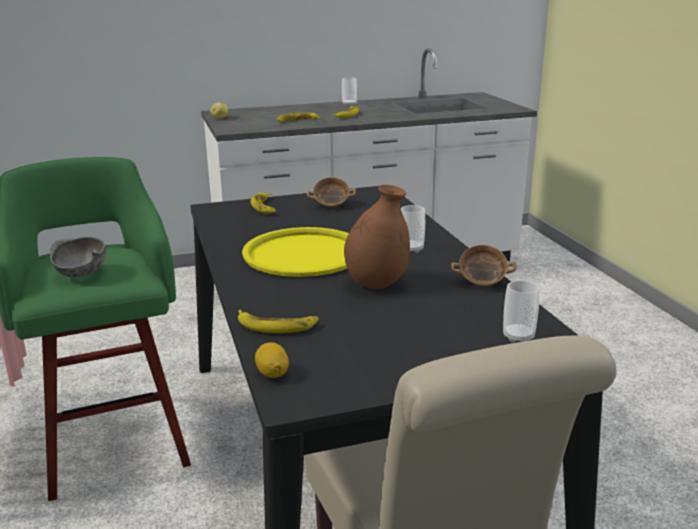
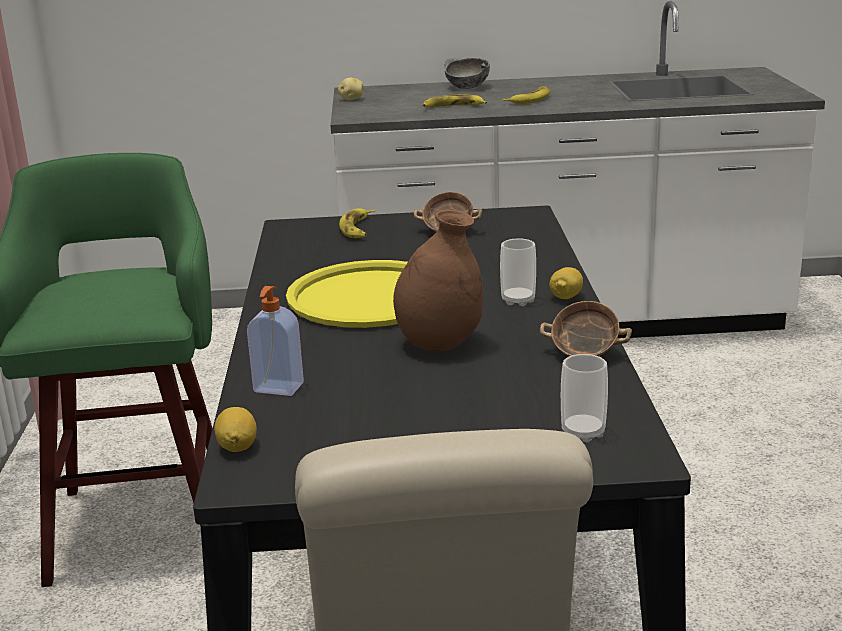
camera: 15 degrees right, 0 degrees up
(81, 273) = (92, 302): grey bowl -> grey bowl (467, 87)
(276, 326) = (278, 388): banana -> soap dispenser
(349, 104) = (545, 83): cup -> none
(442, 245) = (566, 297): none -> lemon

